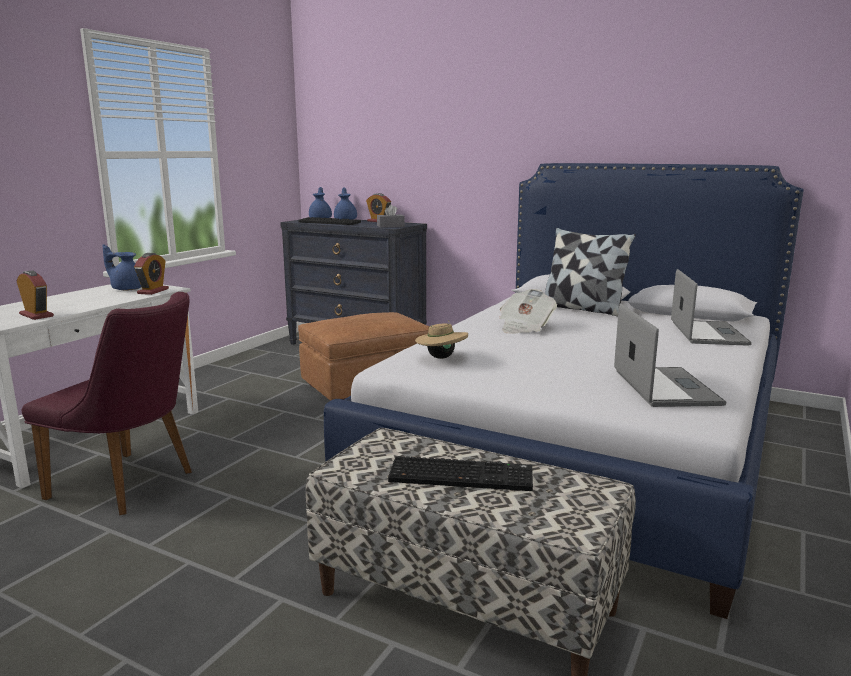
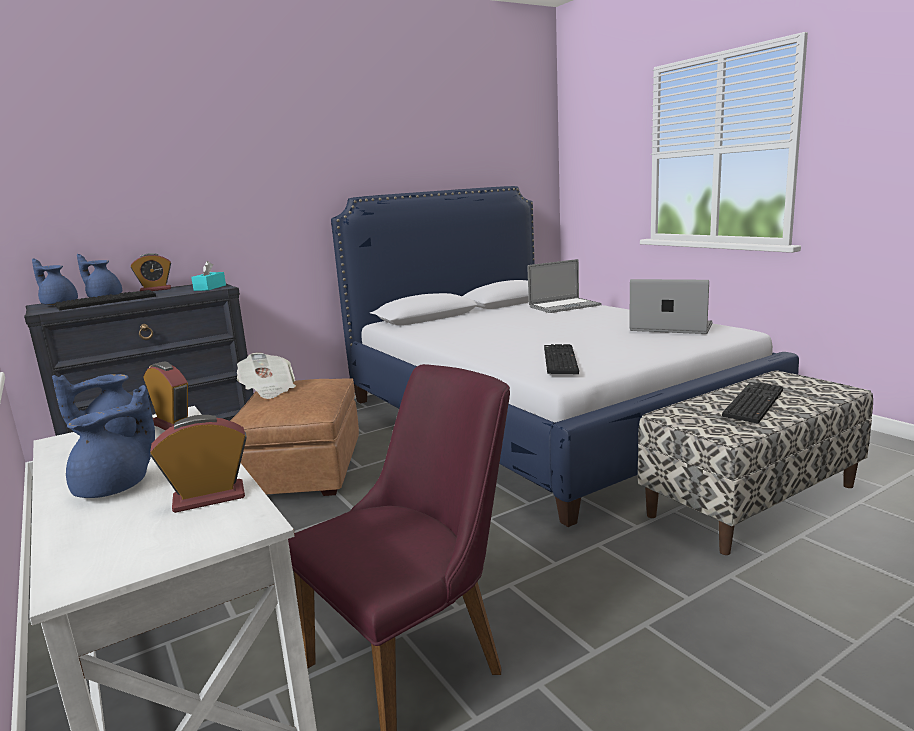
camera: 60 degrees left, 0 degrees up
(57, 302) = (116, 487): none -> blue teapot
(390, 226) = (210, 288): grey tissue box -> turquoise tissue box
(441, 357) = (558, 360): beige hat -> keyboard
(524, 327) = (493, 335): newspaper -> newspaper (268, 390)
(582, 309) = (460, 318): pillow -> none
(708, 333) = (564, 306): laptop -> laptop turned 120 degrees clockwise

